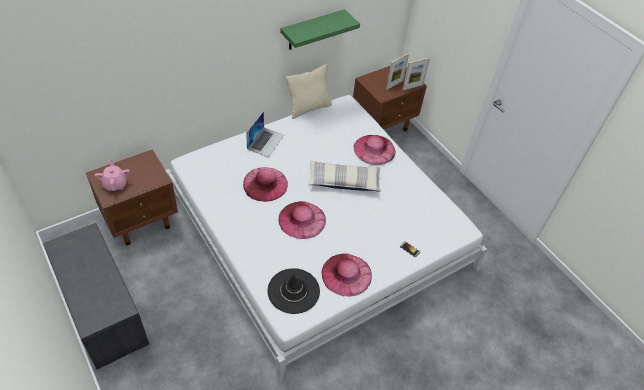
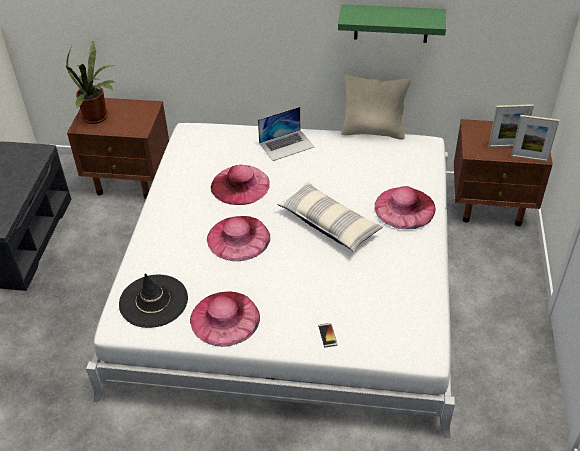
camera: 45 degrees right, 5 degrees down
(115, 184) = (98, 117): pink teapot -> potted plant

